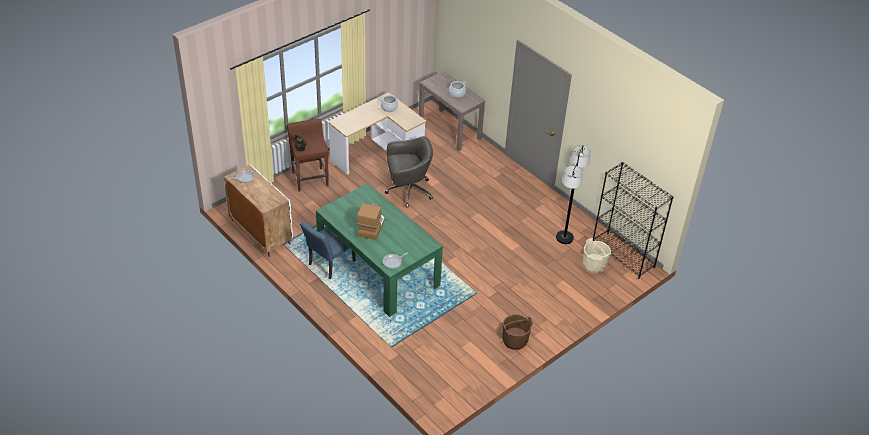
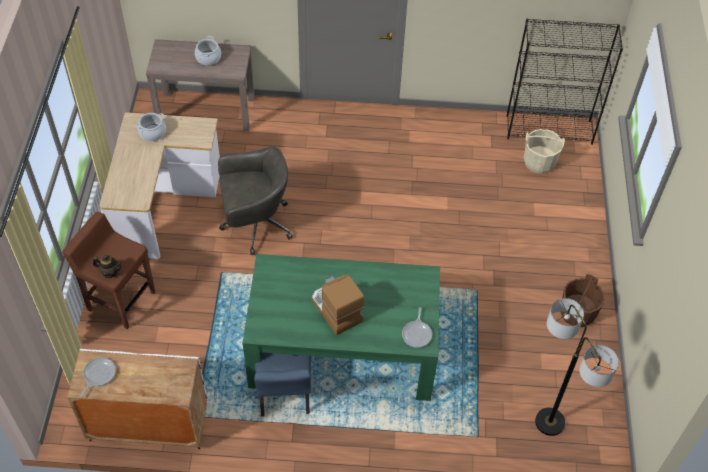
camera: 45 degrees left, 10 degrees up
(408, 191) = (255, 224): grey office chair -> grey office chair turned 45 degrees clockwise
(564, 238) = (476, 153): floor lamp -> floor lamp (549, 422)

